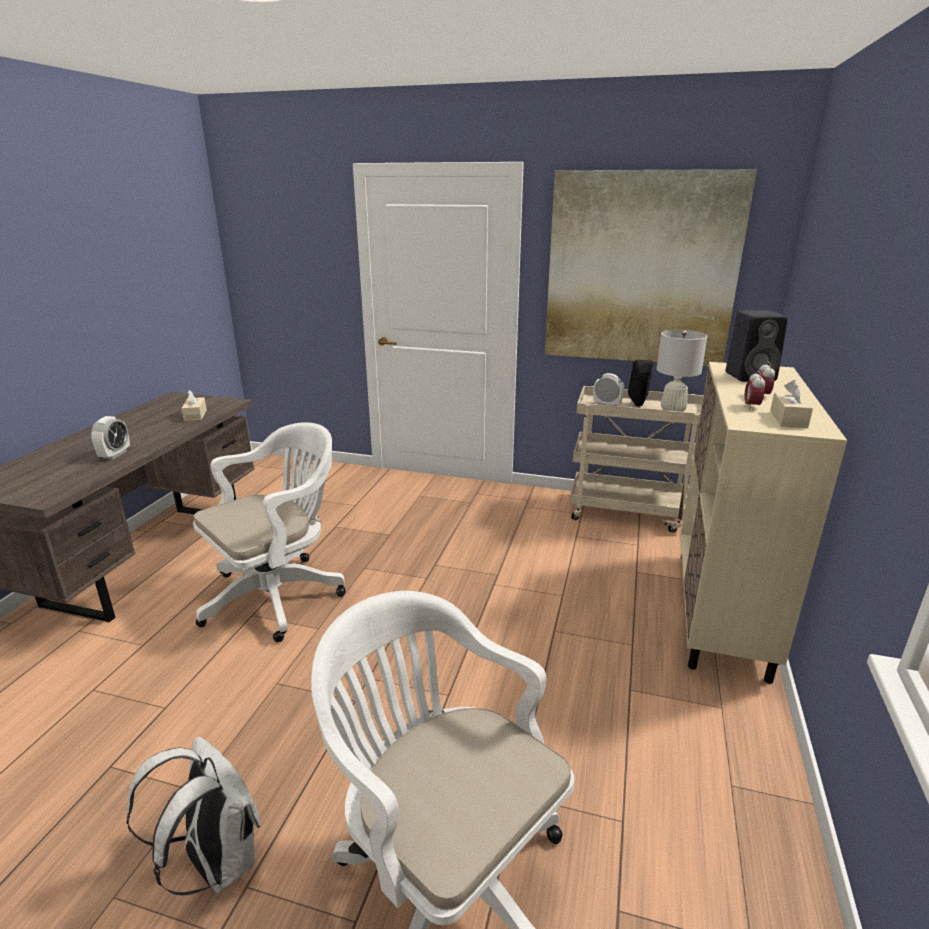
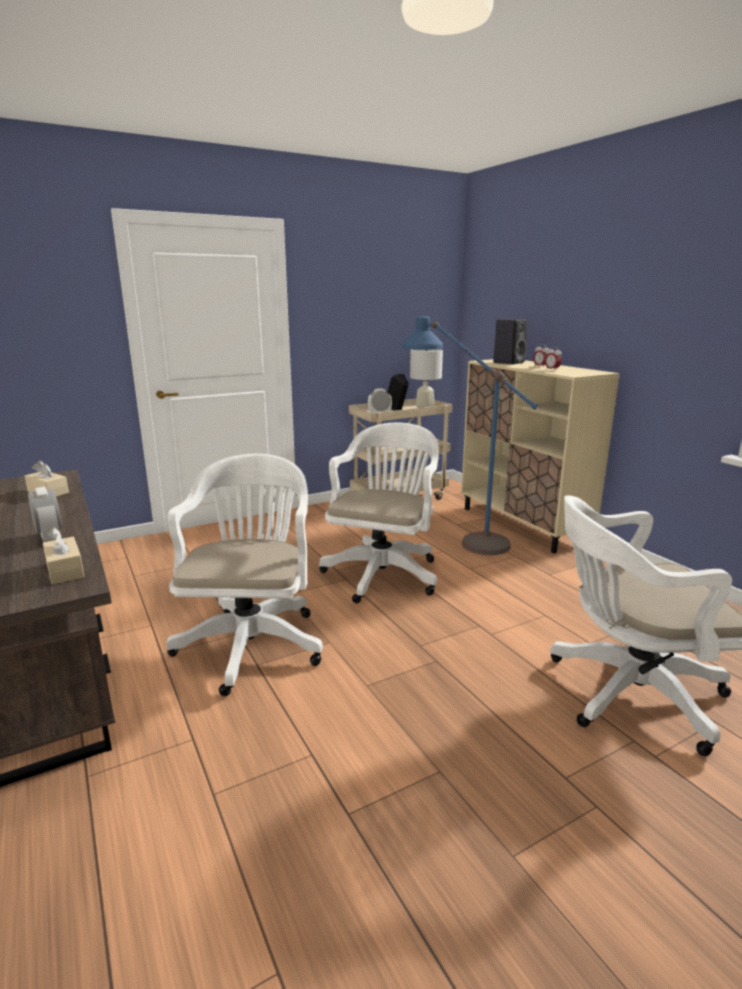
camera: 45 degrees left, 5 degrees down
(215, 861) = (527, 785): white backpack -> none
(468, 588) = (384, 572): none -> white office chair
(610, 585) = (456, 535): none -> blue floor lamp
(640, 269) = (376, 308): picture -> none
(788, 419) = (579, 371): beige tissue box -> beige tissue box (65, 570)

